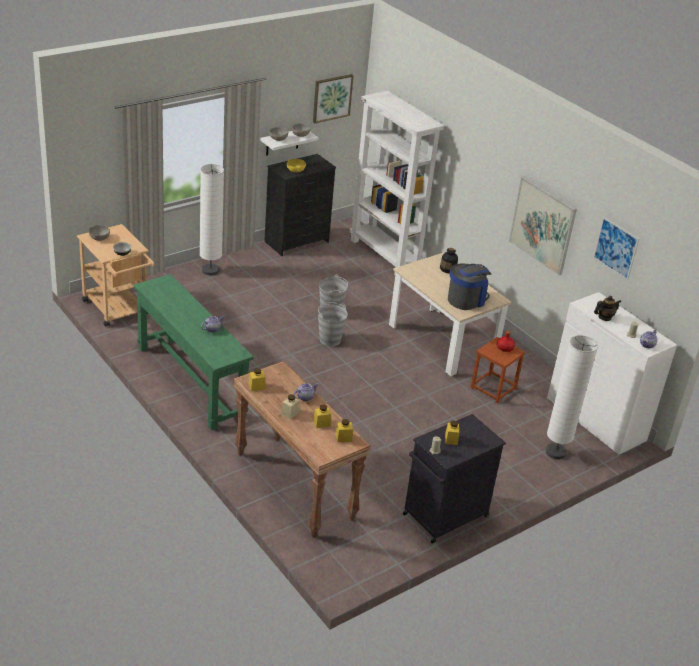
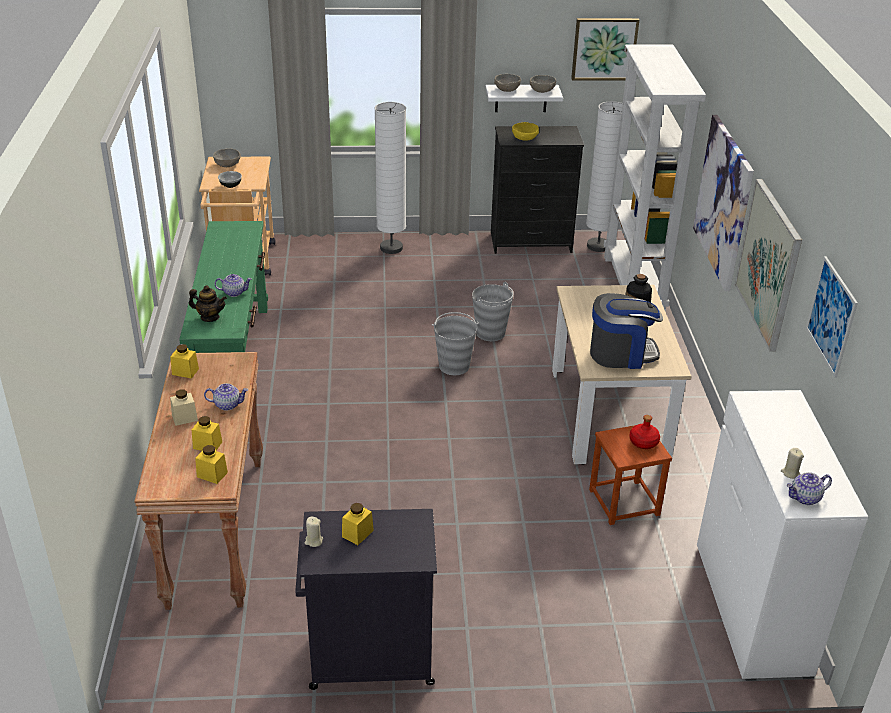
camera: 35 degrees right, 0 degrees up
(478, 191) = (723, 201): none -> picture
(555, 452) = (636, 632): white floor lamp -> white floor lamp (598, 246)
(604, 317) = (768, 431): teapot -> teapot (210, 317)

